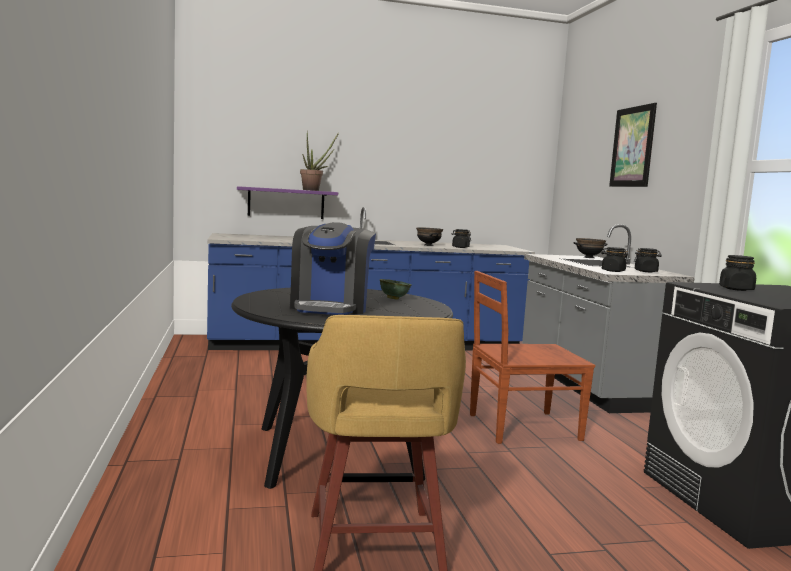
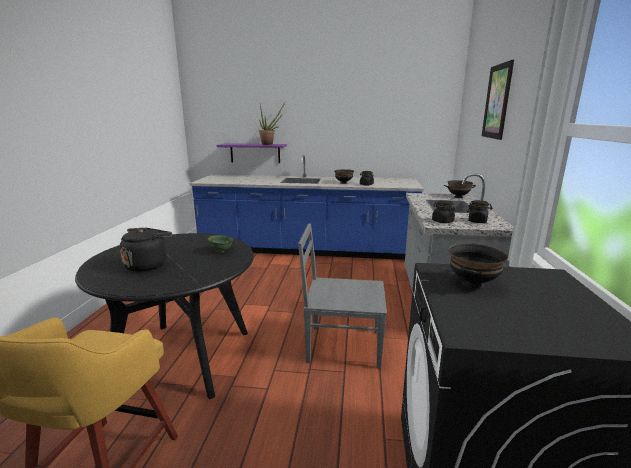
camera: 20 degrees right, 10 degrees up
(330, 307) = (148, 265): coffee machine -> black kettle
(521, 427) = (341, 346): brown chair -> grey chair
(736, 289) = (472, 283): black jar -> black bowl

